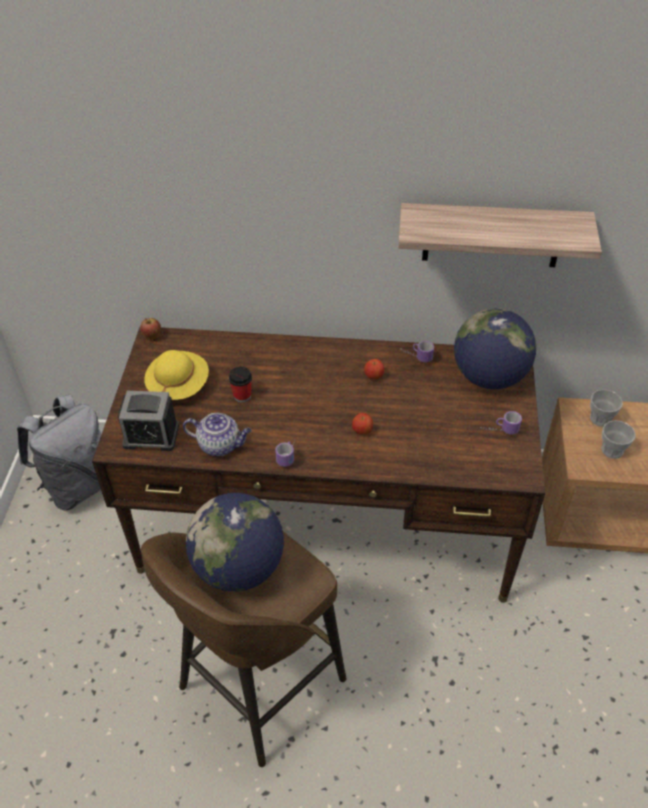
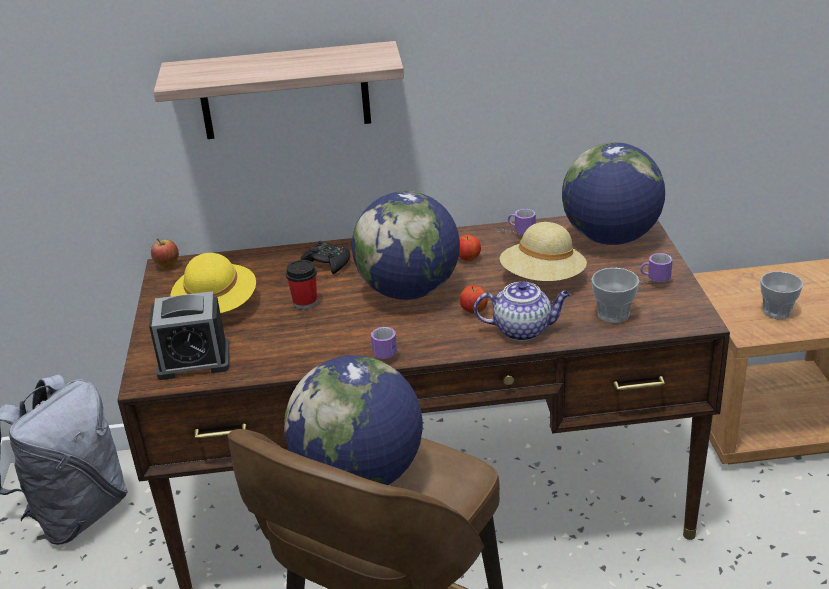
camera: 10 degrees left, 15 degrees down
(220, 445) = (292, 354): teapot -> teapot (523, 330)
(268, 358) = (327, 263): none -> black game controller
(320, 400) = (409, 291): none -> globe
(423, 409) = (543, 279): none -> beige hat
(492, 235) = (583, 54): shelf -> shelf (284, 91)
(600, 419) = (749, 285): cup -> cup (613, 314)

